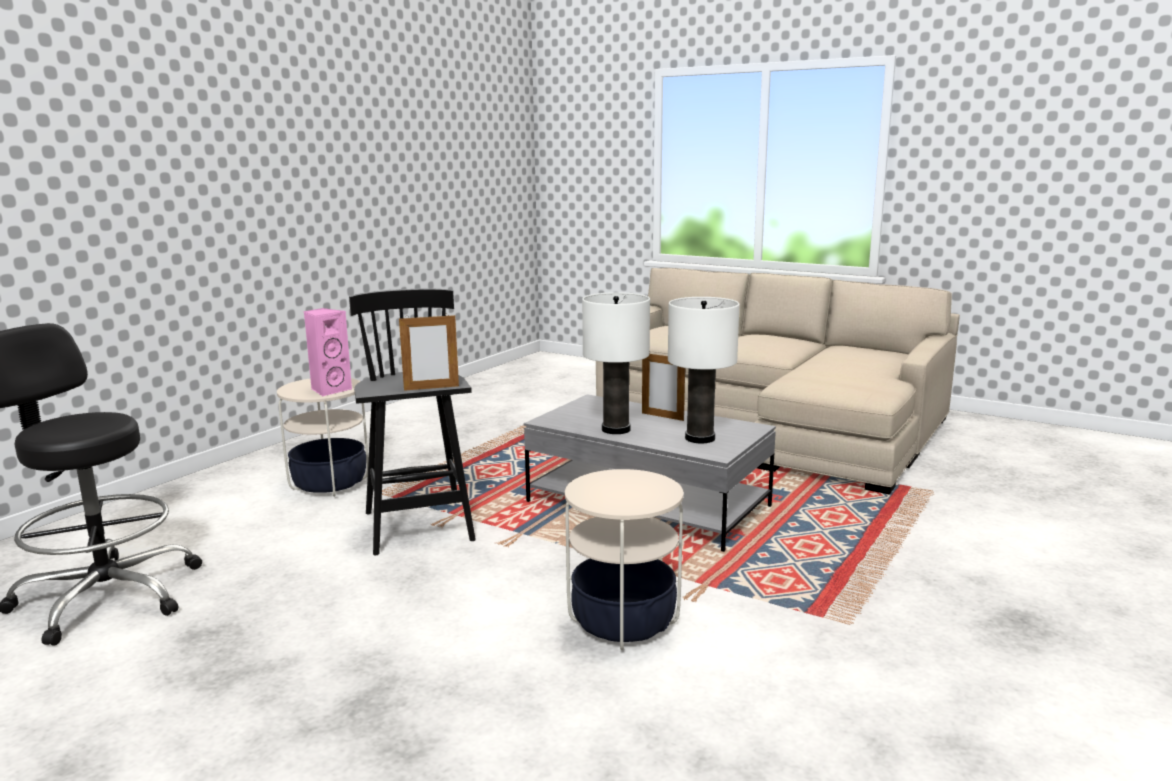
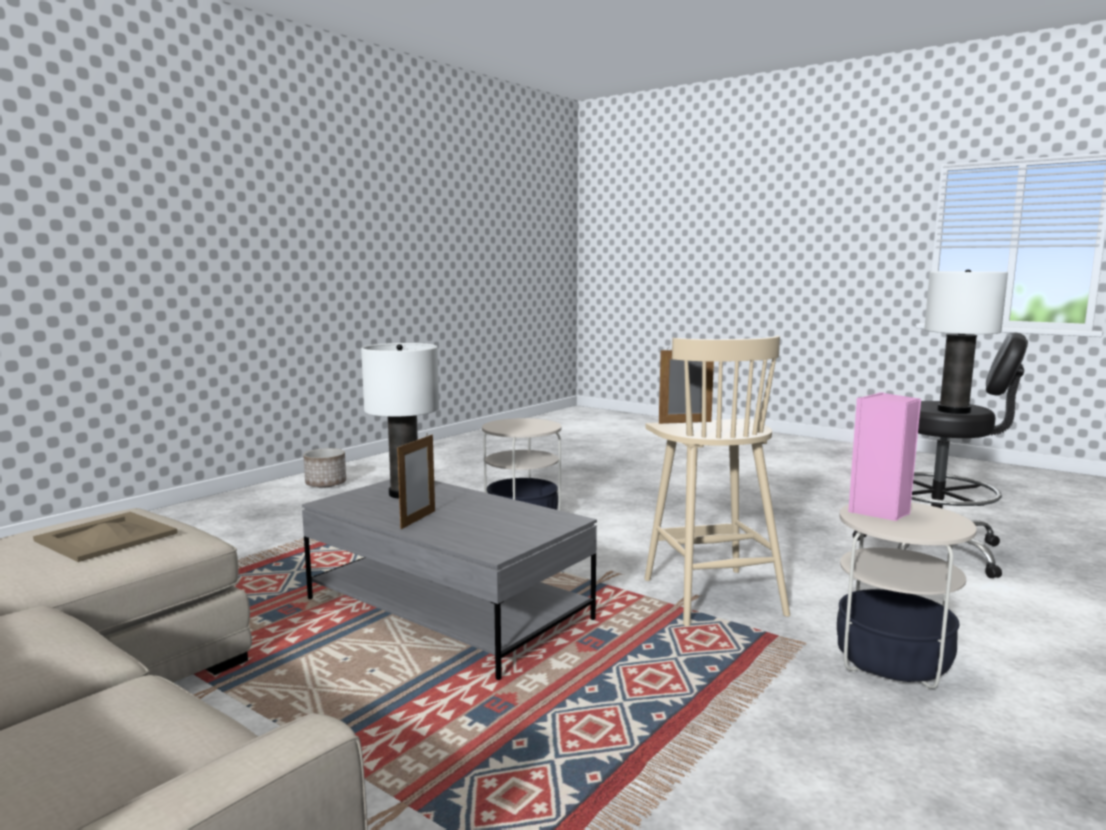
camera: 175 degrees left, 5 degrees down
(419, 528) = (710, 594): black stool -> beige stool
(615, 429) = (488, 506): white table lamp -> white table lamp (954, 411)
(662, 416) = (418, 519): picture frame -> picture frame turned 75 degrees clockwise
(830, 378) = (107, 536): none -> beige tray
(1073, 730) = (326, 484): none -> planter

